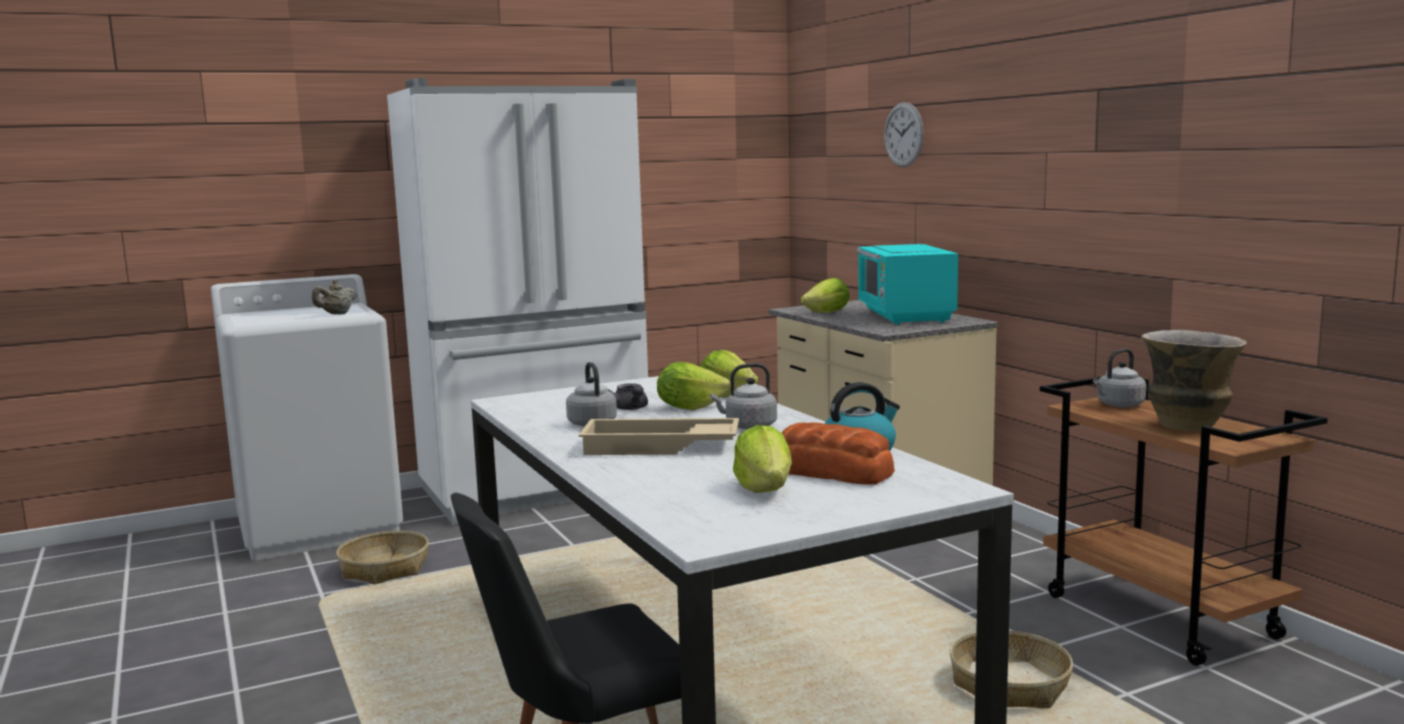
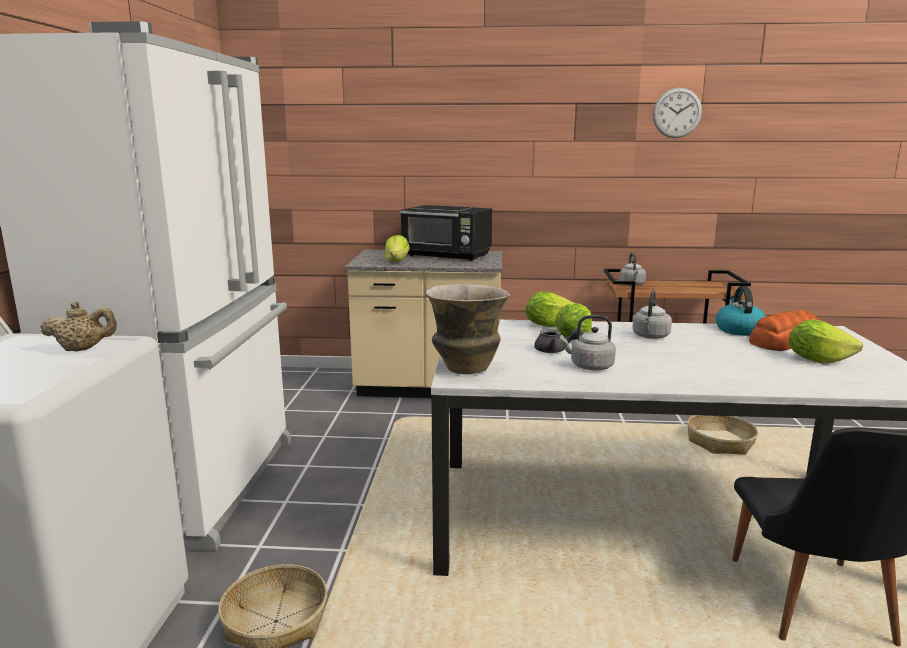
camera: 60 degrees left, 5 degrees up
(336, 314) = (83, 349): beige teapot -> beige teapot turned 75 degrees counterclockwise
(659, 447) = (688, 363): beige tray -> none
(903, 134) = (391, 125): wall clock -> wall clock (677, 113)
(904, 316) = (447, 256): turquoise microwave -> black microwave
(1187, 426) = (686, 287): vase -> vase (466, 368)

